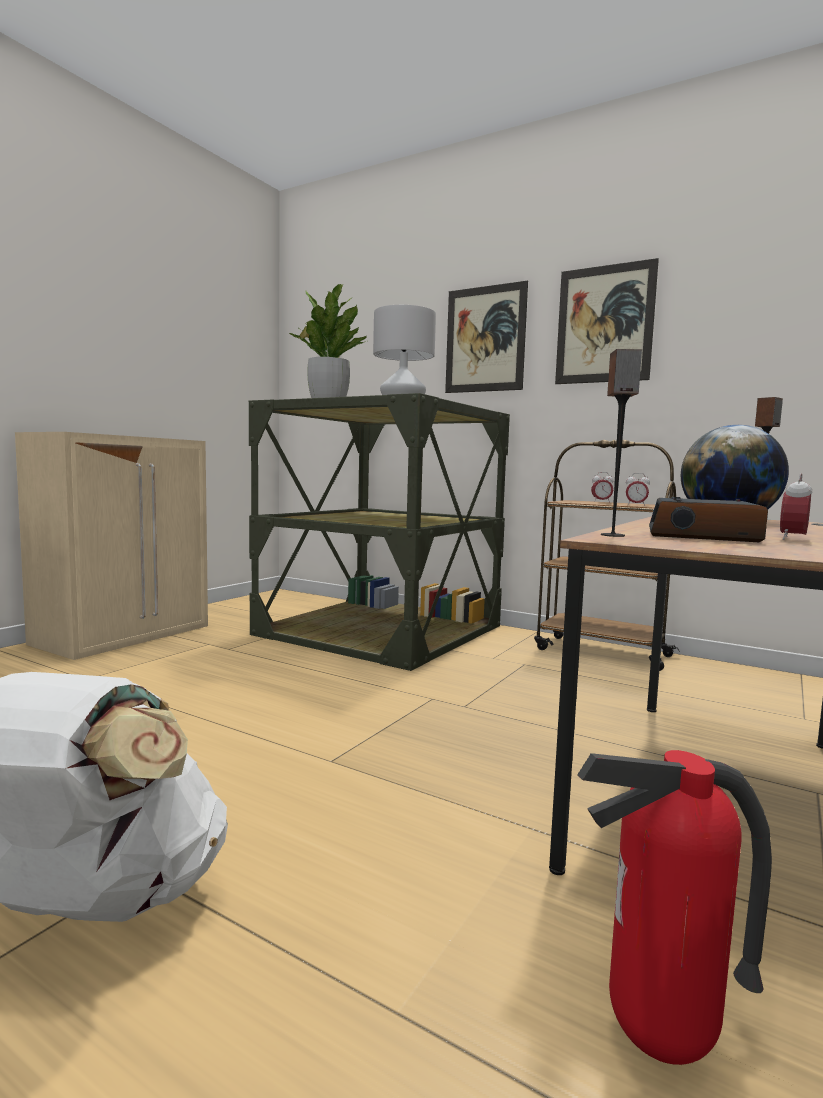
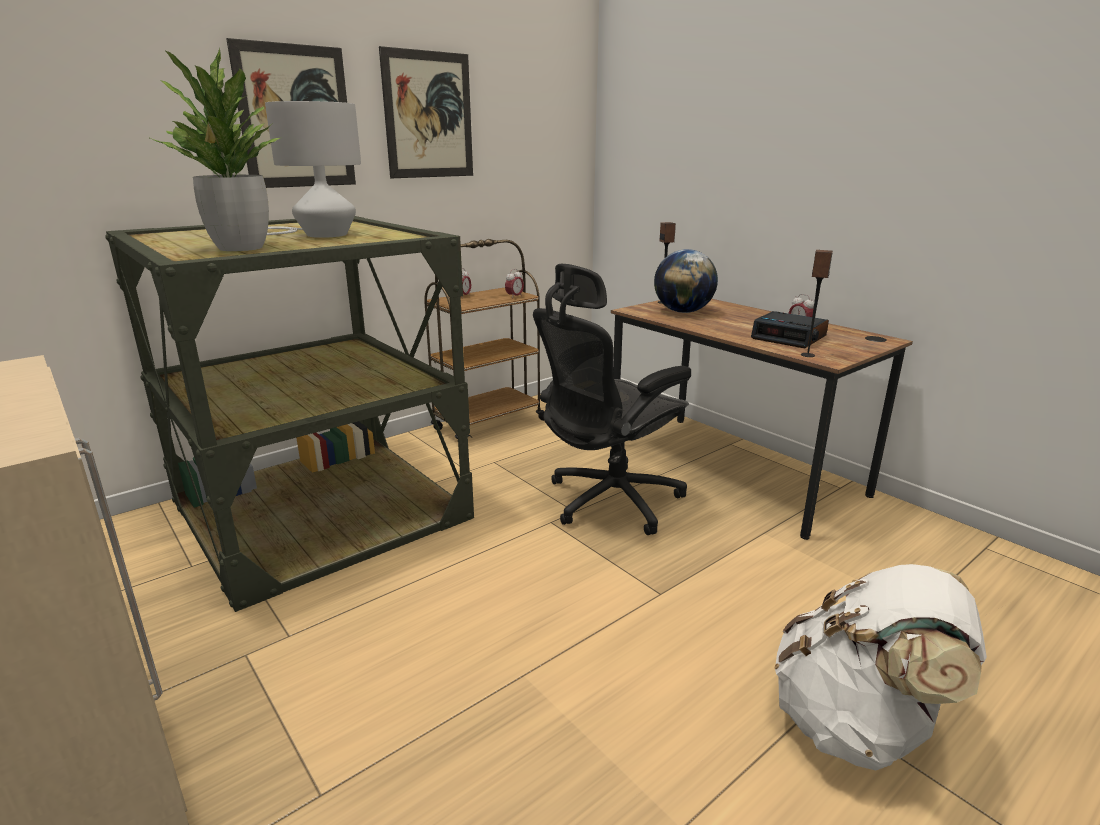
camera: 70 degrees left, 15 degrees up
(500, 720) = (609, 503): none -> office chair
(661, 1046) = (917, 548): fire extinguisher -> none

